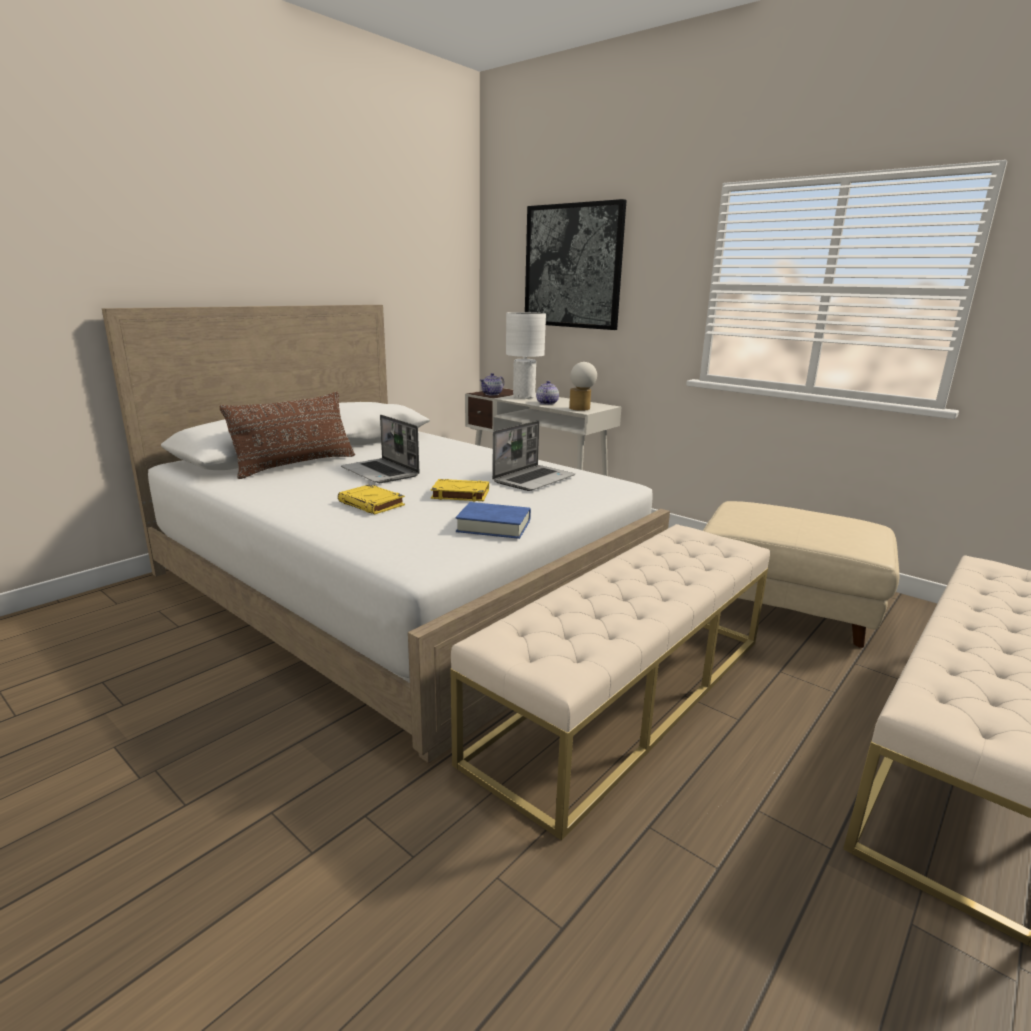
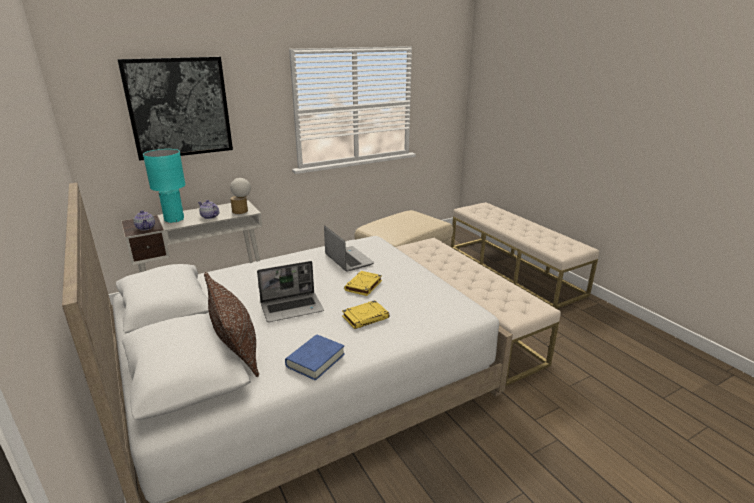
camera: 70 degrees left, 5 degrees up
(494, 526) = (424, 284): blue book -> blue book (315, 360)
(523, 396) = (174, 219): white table lamp -> turquoise table lamp

